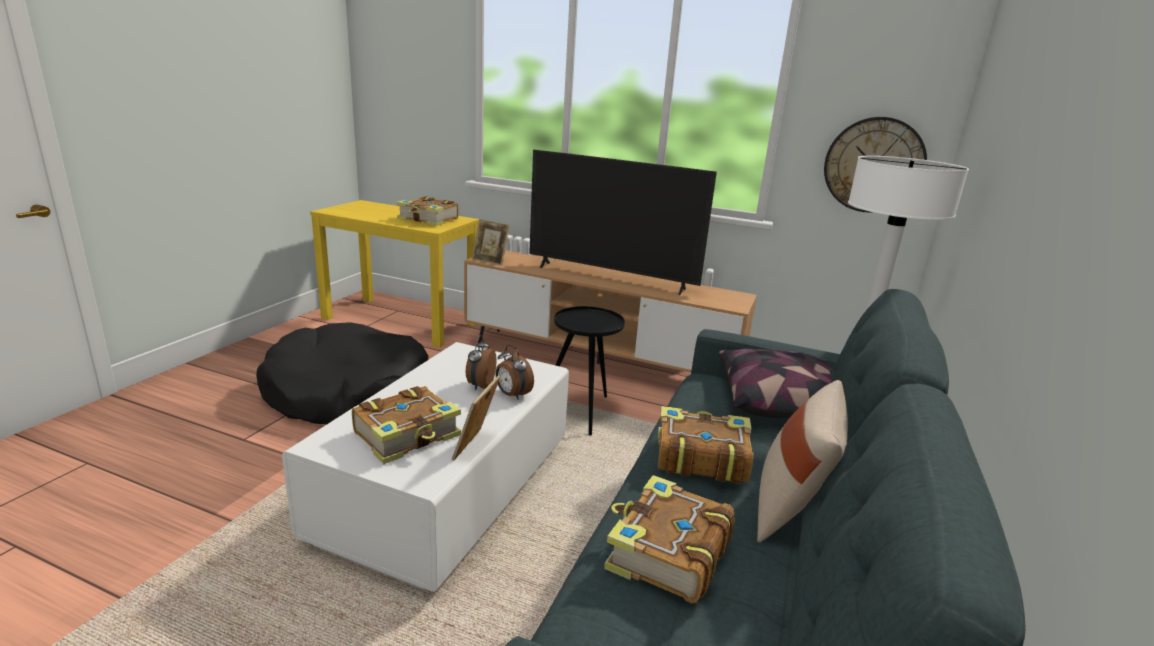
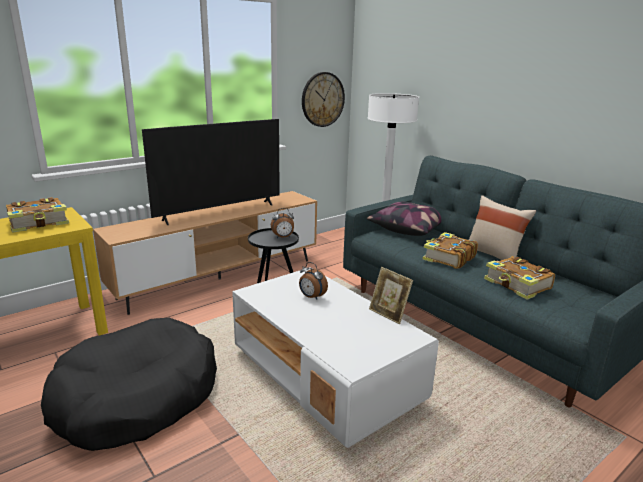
camera: 60 degrees left, 0 degrees up
(408, 435) = (361, 333): book -> none
(490, 261) = (126, 236): picture frame -> none
(512, 395) = (333, 290): alarm clock -> alarm clock (283, 237)

